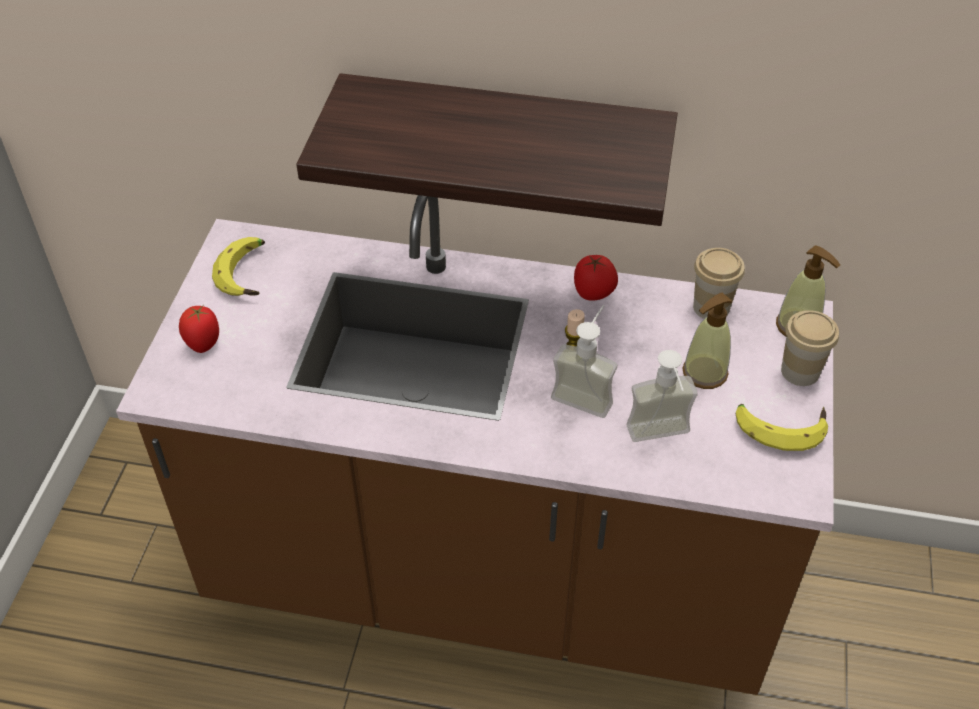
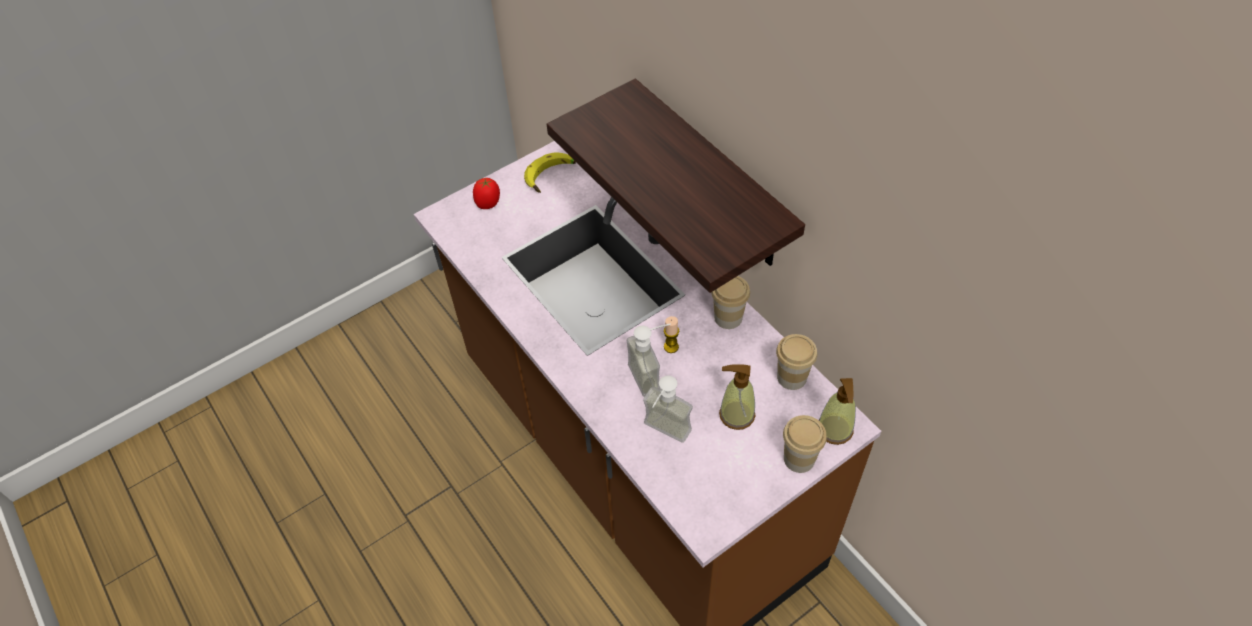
camera: 45 degrees right, 5 degrees up
(593, 293) = (728, 317): tomato -> cup
(780, 426) = (743, 482): banana -> none

